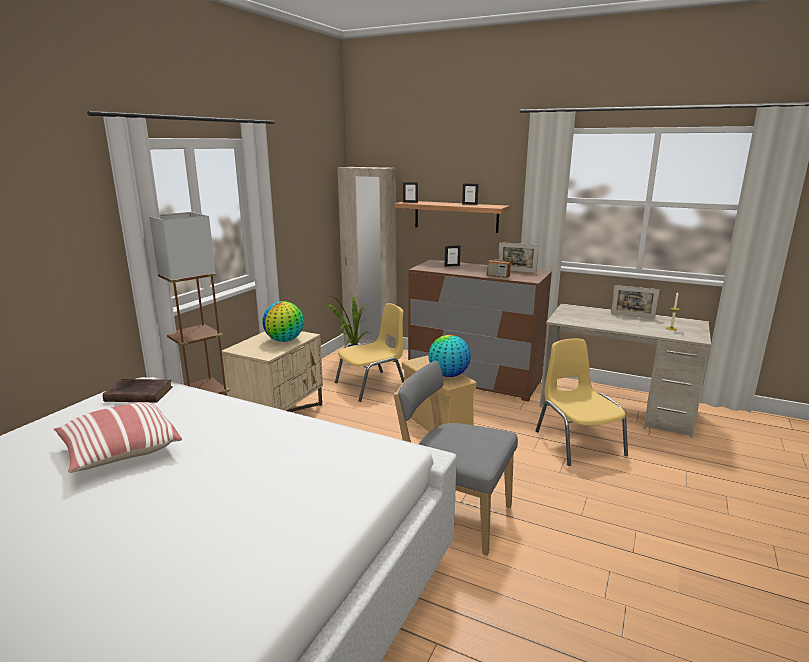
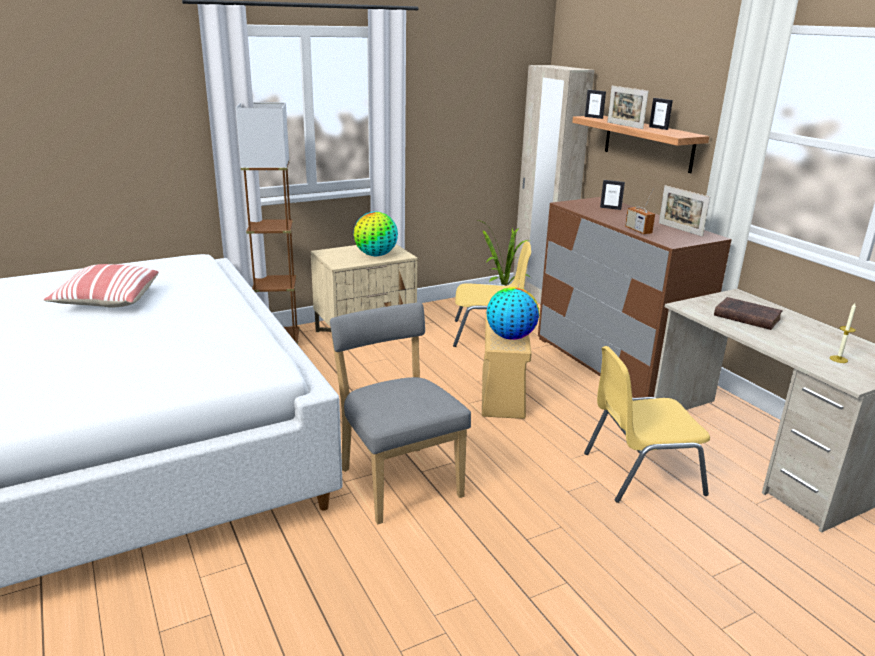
camera: 35 degrees right, 5 degrees up
(137, 394) = (179, 265): brown book -> brown book (745, 317)
(578, 442) = (640, 473): yellow chair -> yellow chair turned 120 degrees counterclockwise
(632, 316) = (813, 328): picture frame -> picture frame (624, 125)

